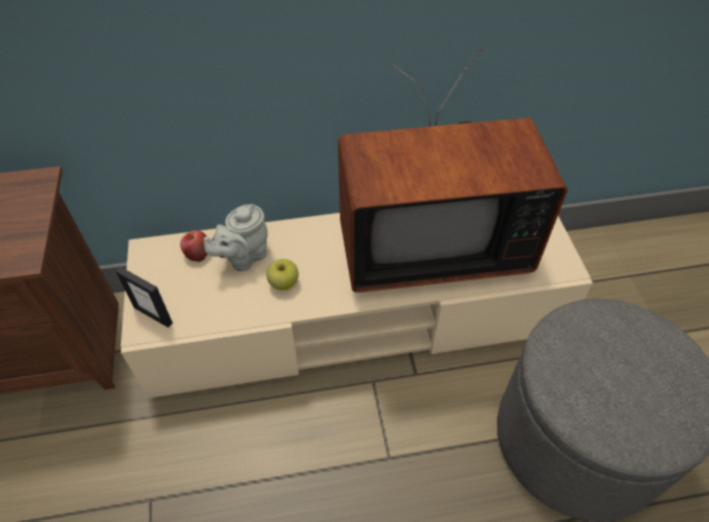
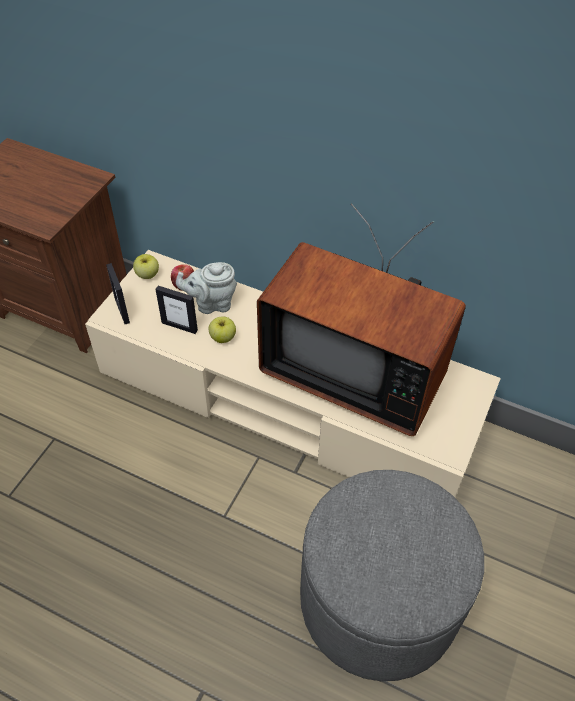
camera: 35 degrees right, 0 degrees up
(150, 264) = (147, 275): none -> apple
(230, 296) = (179, 326): none -> picture frame

